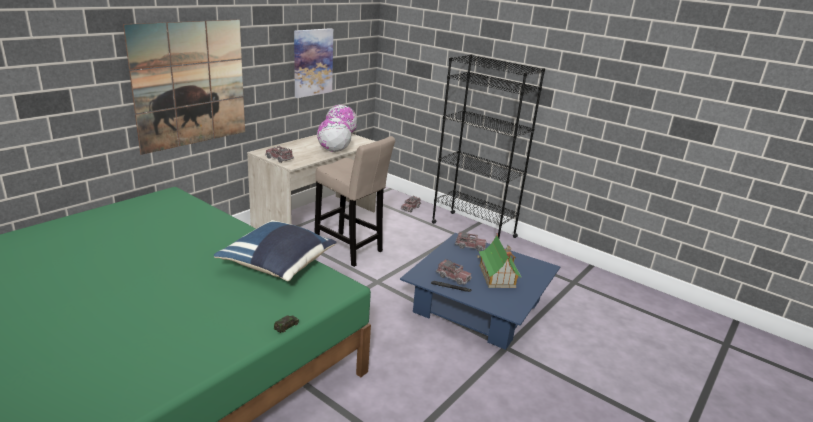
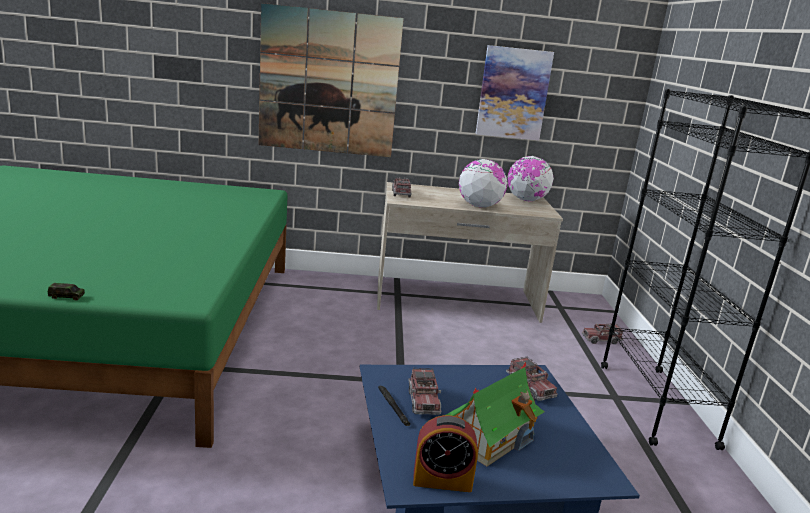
camera: 50 degrees right, 5 degrees down
(279, 265) = (194, 261): blue pillow -> none
(350, 250) = (434, 340): beige stool -> none
(516, 303) = (442, 480): none -> alarm clock

